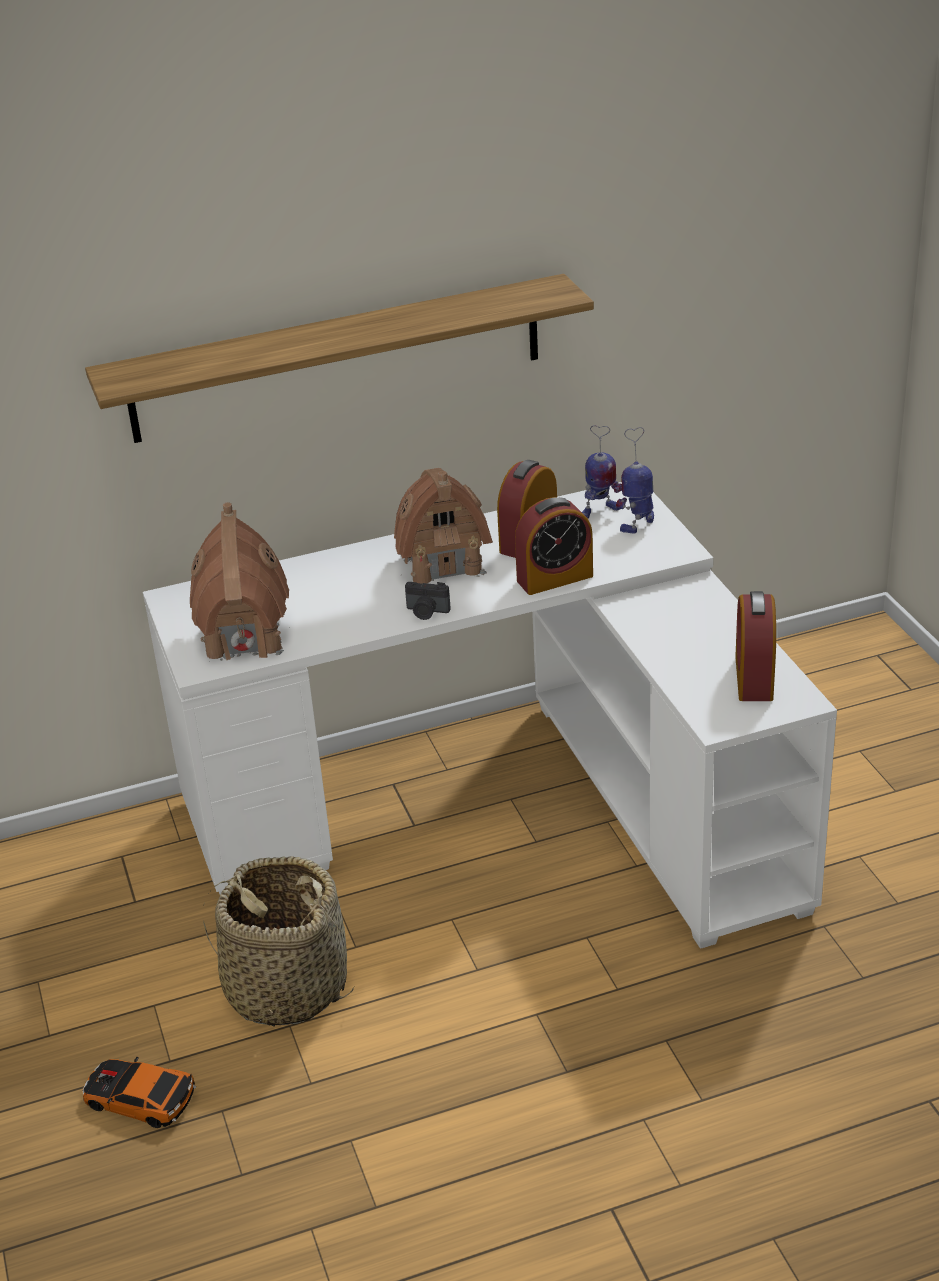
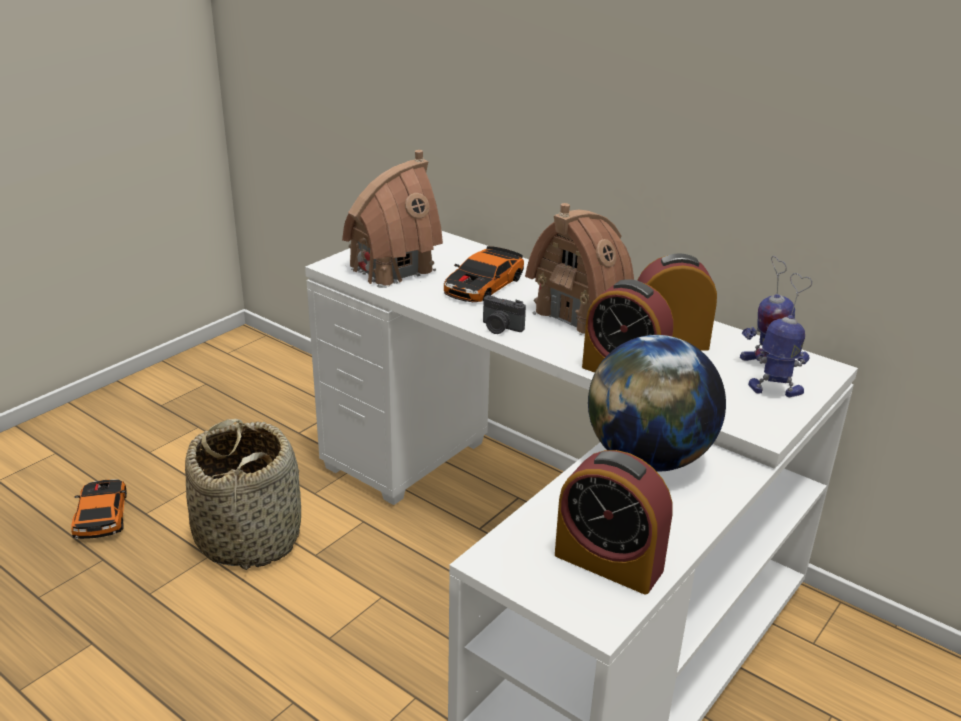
camera: 55 degrees right, 5 degrees down
(336, 595) = (484, 285): none -> toy car
(337, 359) = (590, 83): shelf -> none
(426, 612) = (500, 328): camera -> camera turned 45 degrees counterclockwise
(655, 617) = (648, 459): none -> globe
(754, 678) = (608, 562): alarm clock -> alarm clock turned 120 degrees counterclockwise

